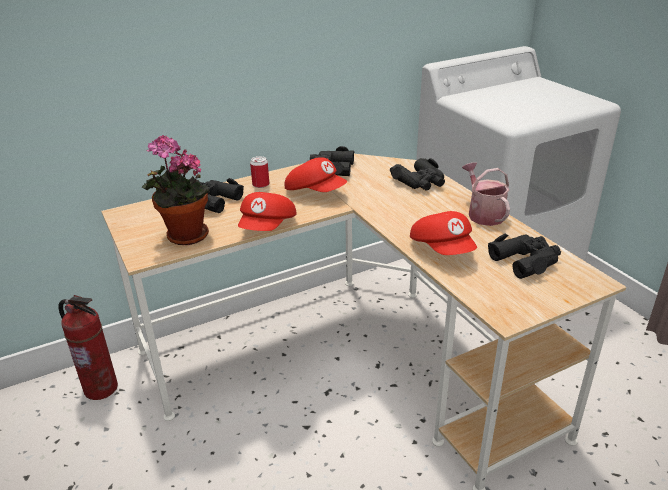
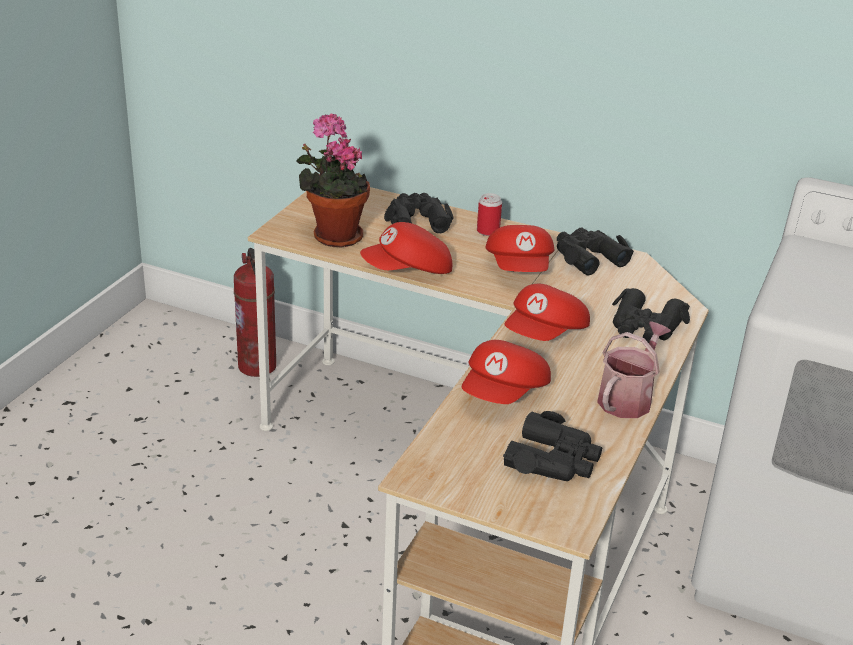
camera: 50 degrees right, 0 degrees up
(395, 211) = (546, 334): none -> red cap

